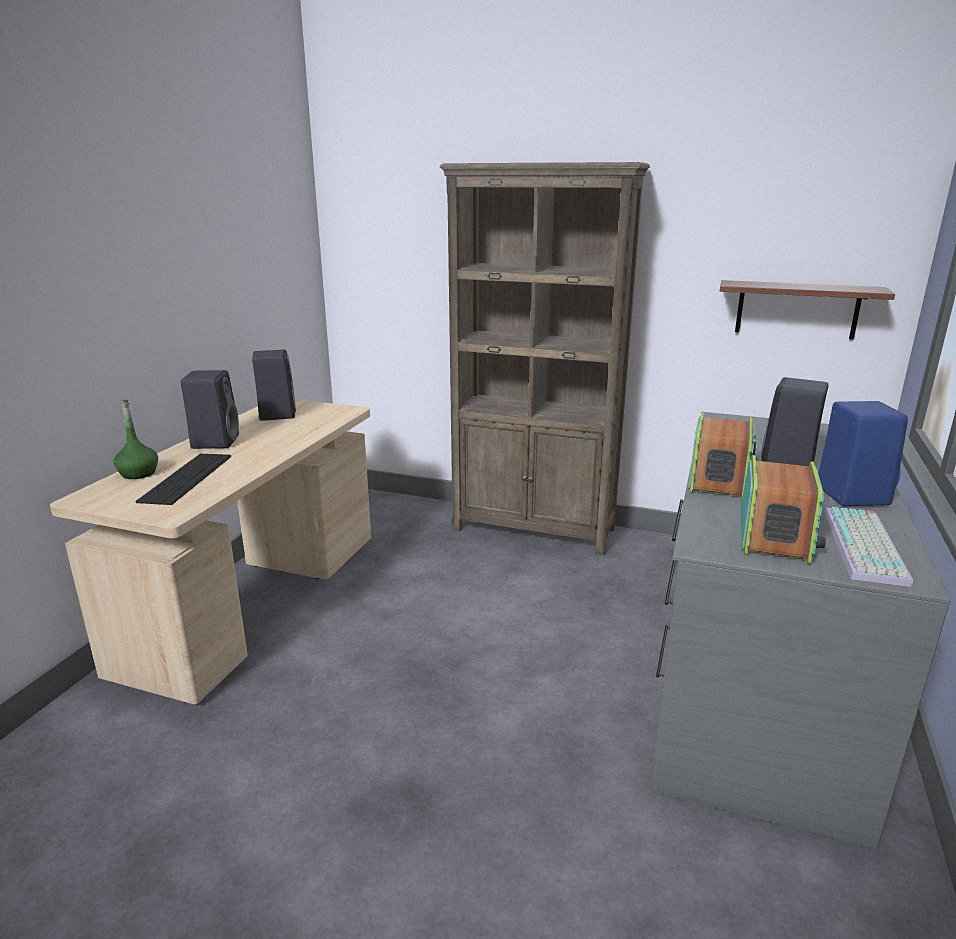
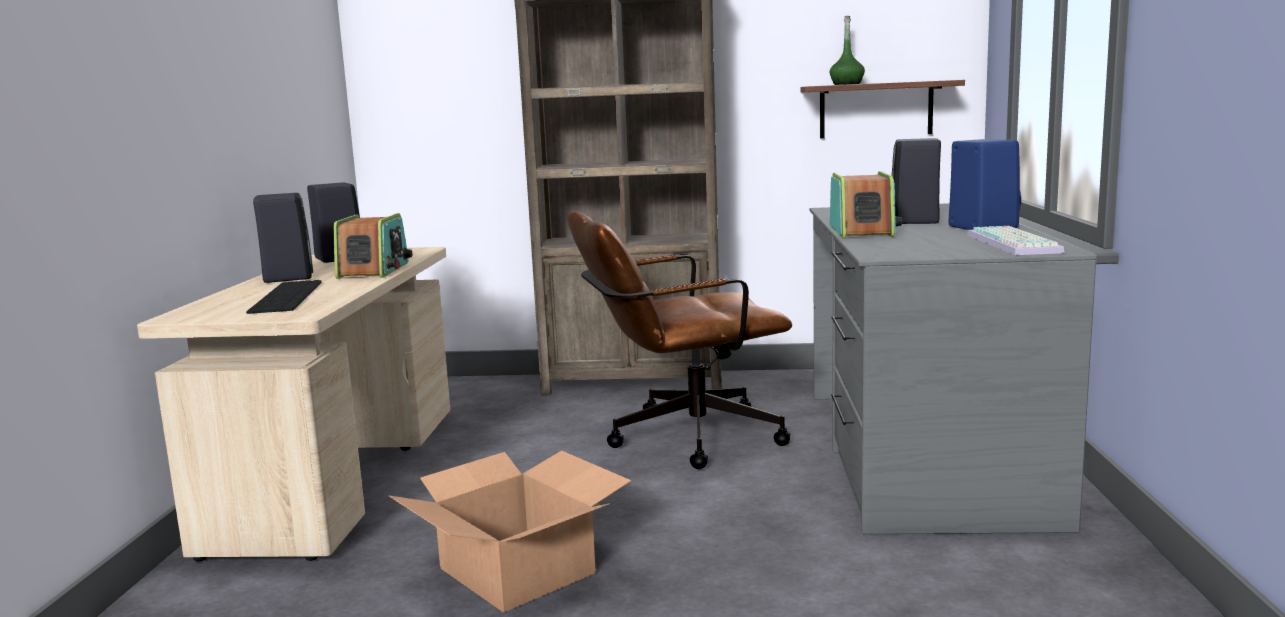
camera: 15 degrees left, 10 degrees down
(138, 473) = (221, 300): green bottle -> green bottle (846, 84)
(331, 758) = (518, 570): none -> cardboard box
(542, 611) = (681, 438): none -> brown office chair
(775, 535) = (936, 246): radio -> radio (374, 270)

